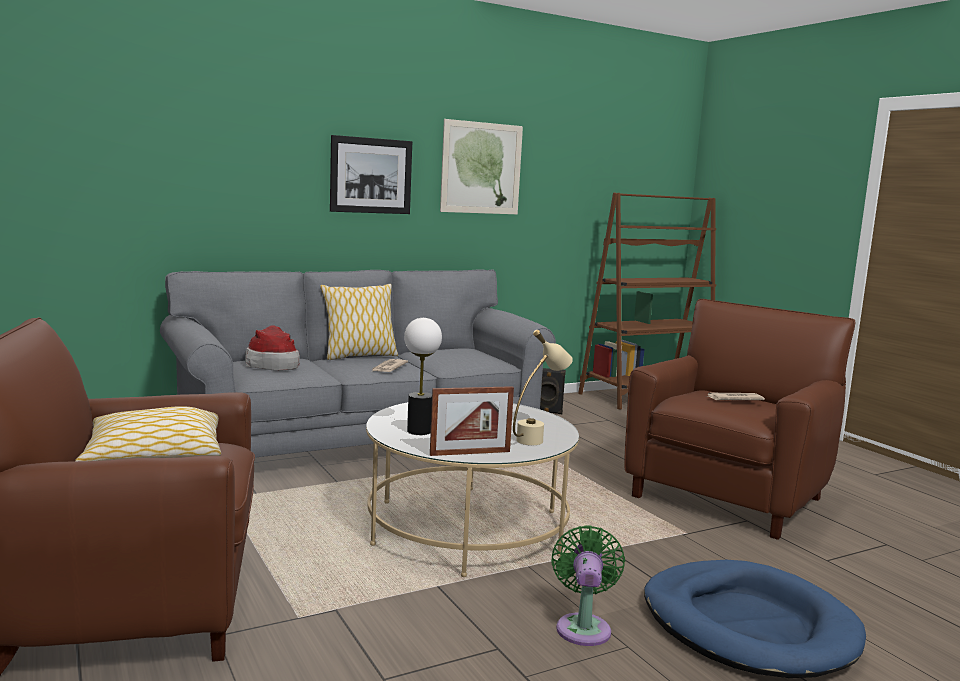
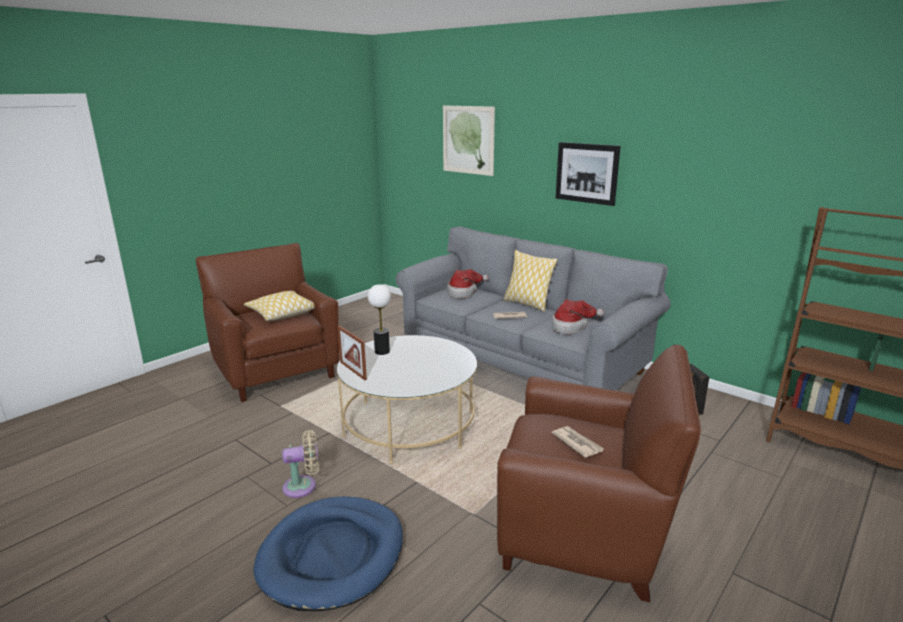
camera: 70 degrees right, 10 degrees up
(464, 356) = (571, 327): none -> hat
(481, 168) = (686, 170): picture -> picture (468, 140)
(537, 438) = (400, 383): beige table lamp -> none
(583, 627) = (303, 486): green fan -> beige fan

